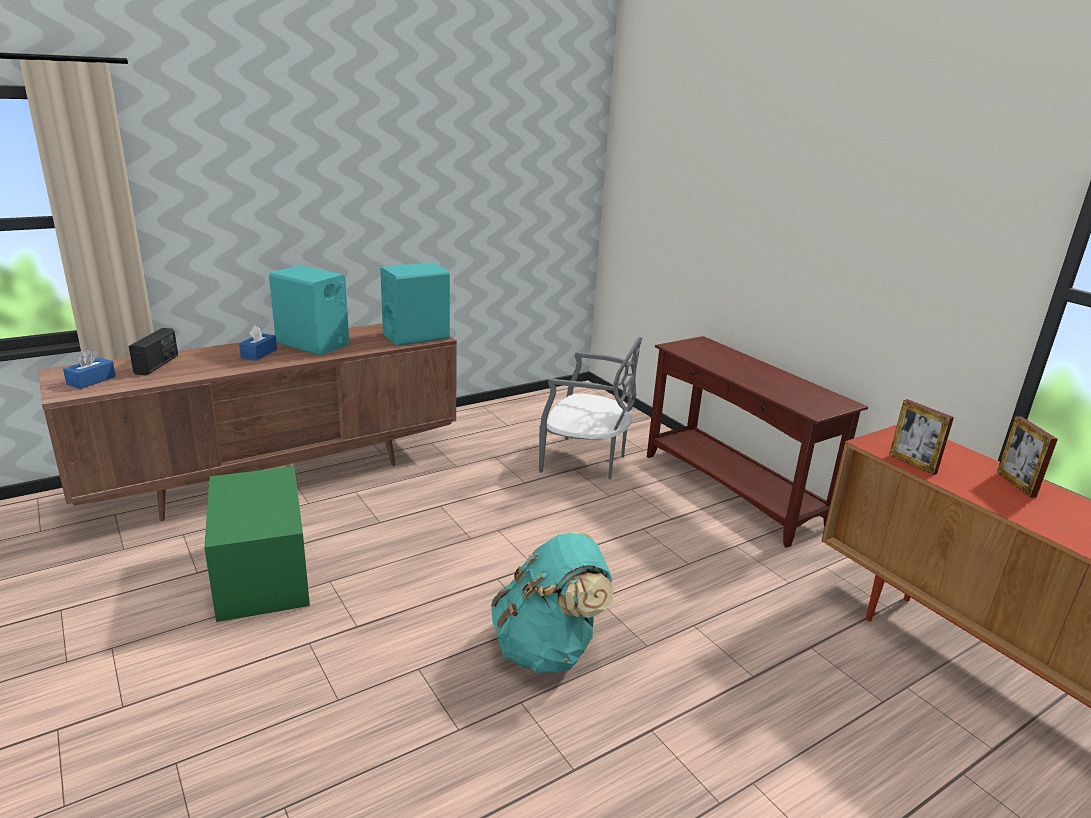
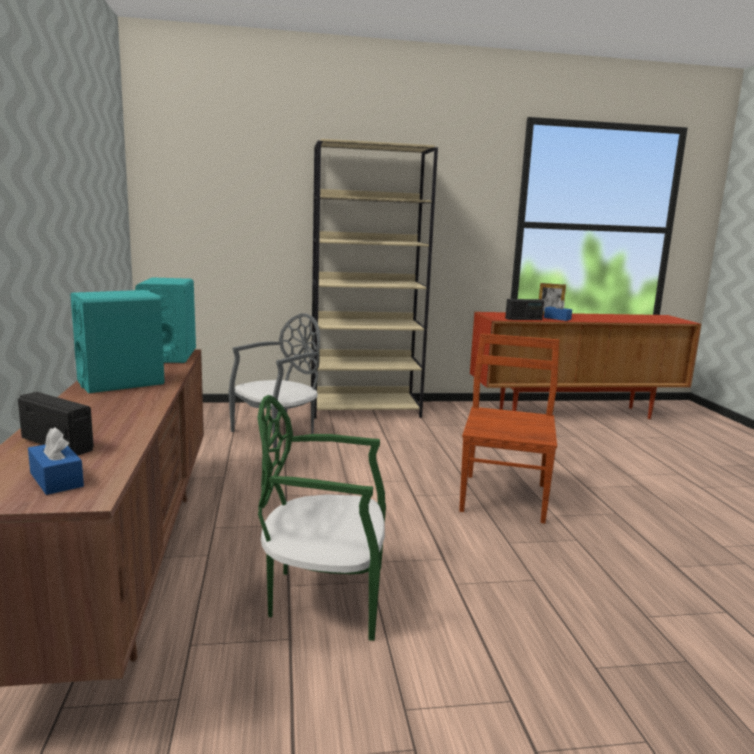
camera: 65 degrees left, 10 degrees down
(259, 353) = (110, 402): blue tissue box -> blue tissue box (557, 318)
(262, 572) = (324, 596): green storage box -> green chair
(548, 648) = (504, 496): turquoise backpack -> brown chair
(733, 490) = (365, 409): brown console table -> beige bookcase
(912, 464) = (523, 319): picture frame -> radio

